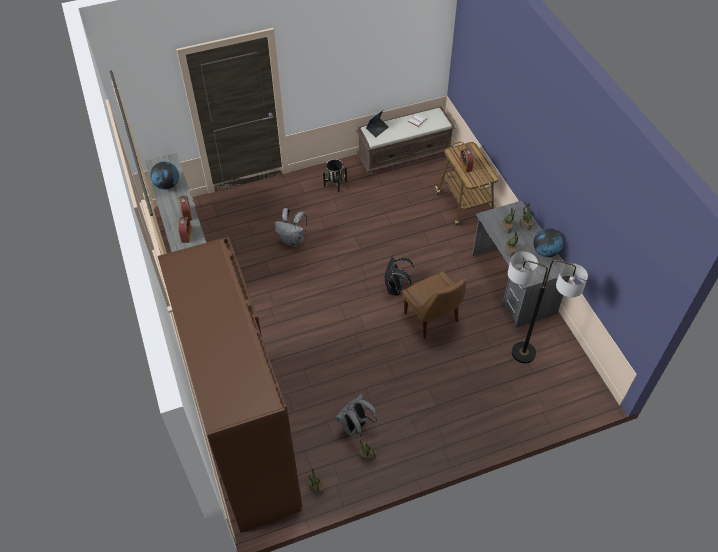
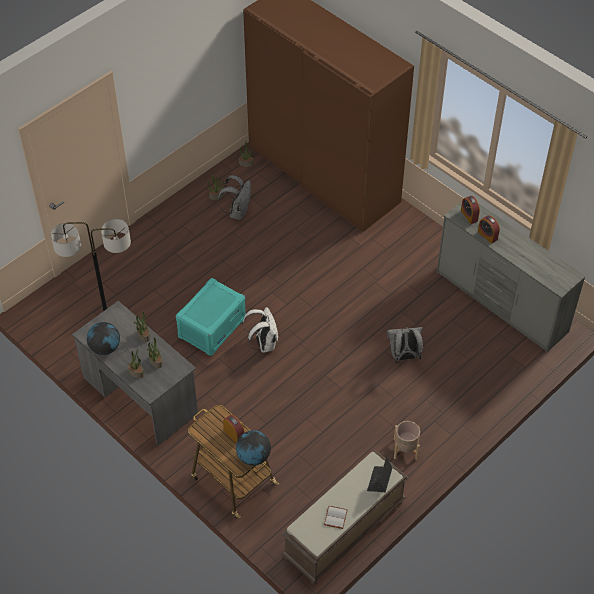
camera: 155 degrees right, 0 degrees up
(167, 185) = (535, 257): globe -> globe (253, 457)
(335, 183) = (405, 449): black planter -> beige planter
(396, 289) = (263, 344): black backpack -> white backpack
(432, 318) = (212, 327): brown chair -> turquoise storage box

